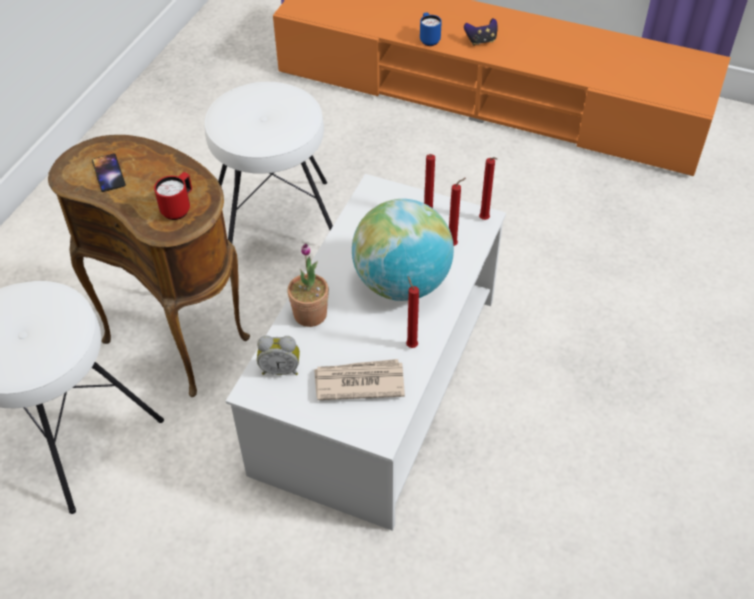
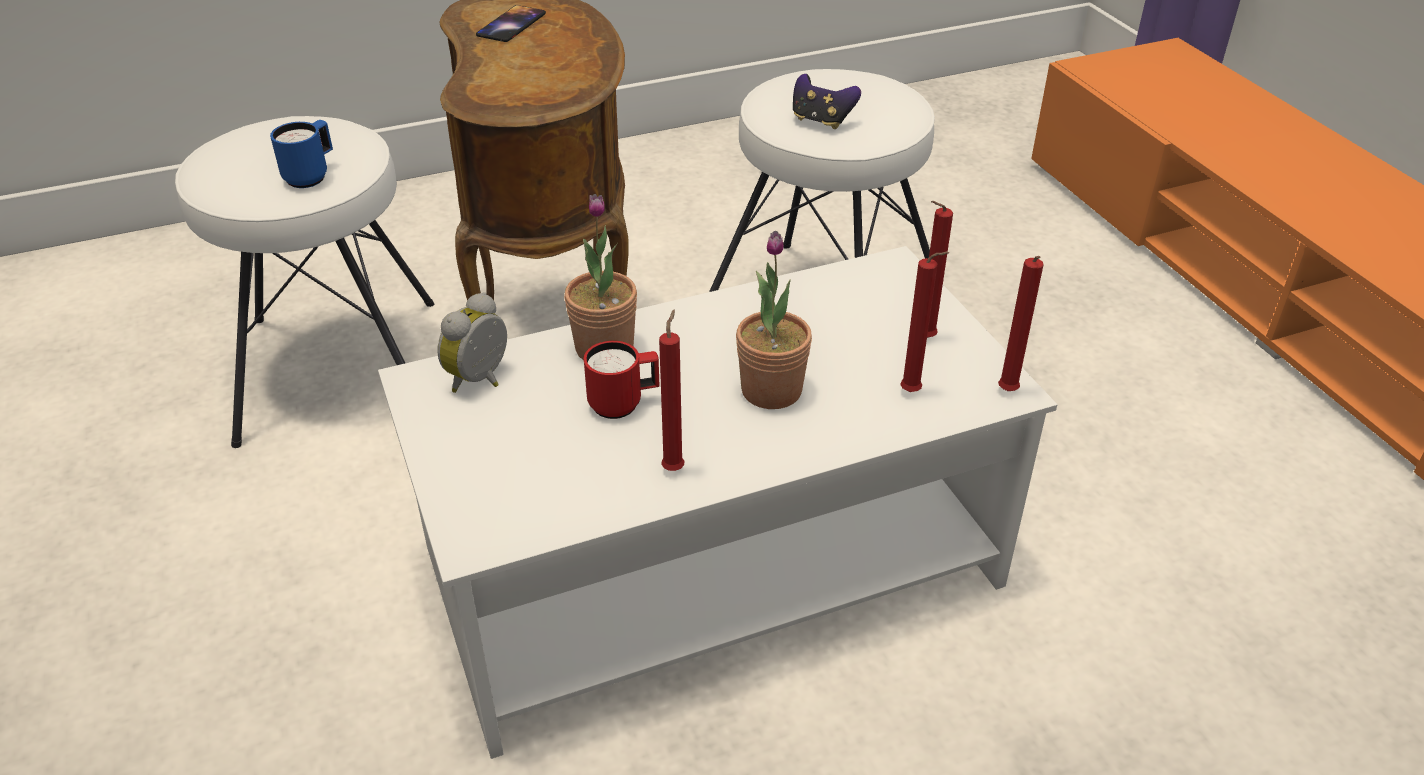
camera: 45 degrees right, 10 degrees down
(179, 208) = (522, 87): red mug -> red mug (624, 404)
(280, 369) = (482, 380): alarm clock -> alarm clock turned 75 degrees clockwise
(358, 382) = (544, 460): newspaper -> none
(402, 283) = (771, 390): globe -> potted plant
(428, 39) = (1249, 176): blue mug -> blue mug (311, 176)
(481, 41) = (1339, 214): game controller -> game controller (821, 120)

